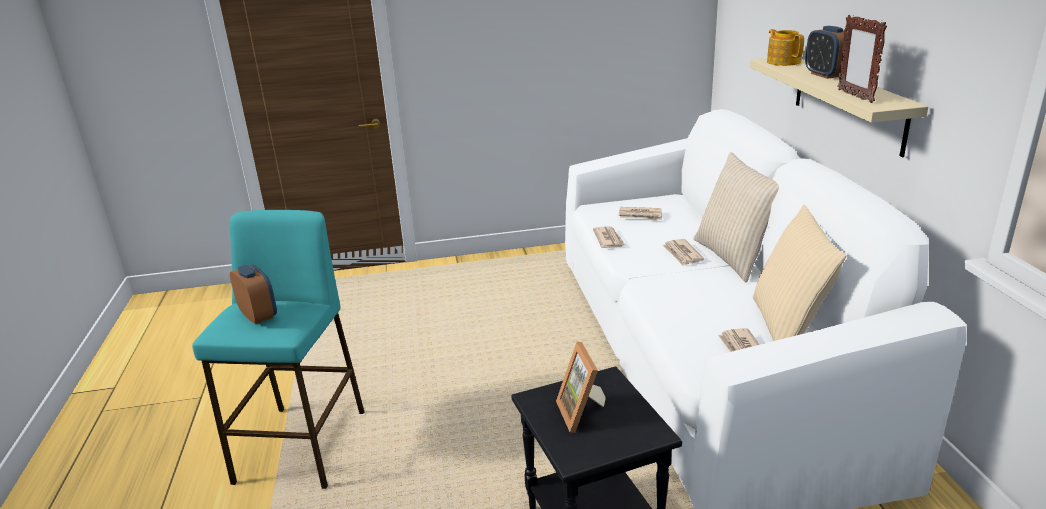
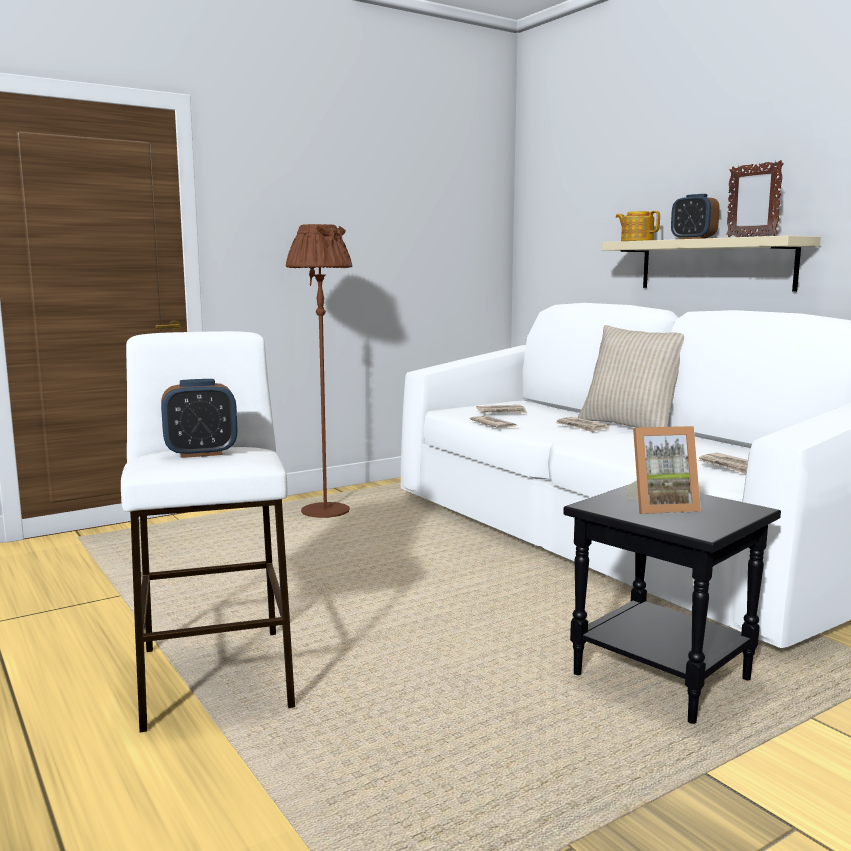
camera: 25 degrees left, 15 degrees down
(258, 315) = (201, 453): alarm clock -> alarm clock turned 135 degrees clockwise
(302, 445) = (215, 676): turquoise stool -> white stool
(494, 277) = (325, 511): none -> brown floor lamp
(583, 413) = (660, 507): picture frame -> picture frame turned 60 degrees counterclockwise
(788, 328) = (745, 455): beige pillow -> none

